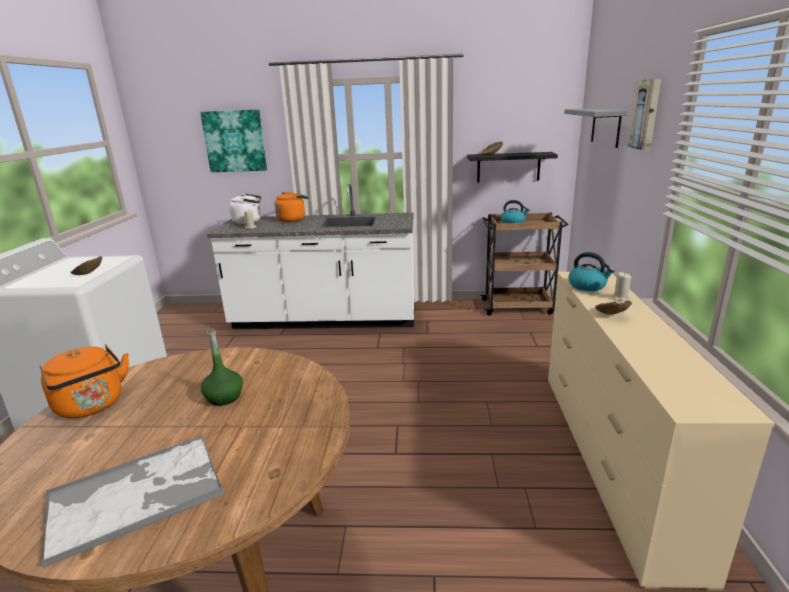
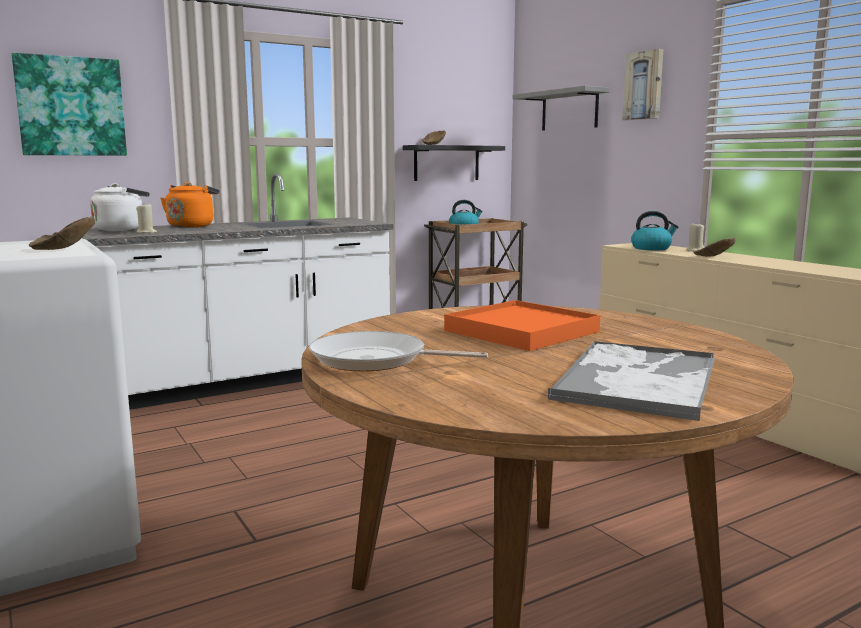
camera: 35 degrees left, 10 degrees down
(92, 406) = (375, 360): orange kettle -> frying pan
(224, 397) = (521, 331): green bottle -> orange tray

